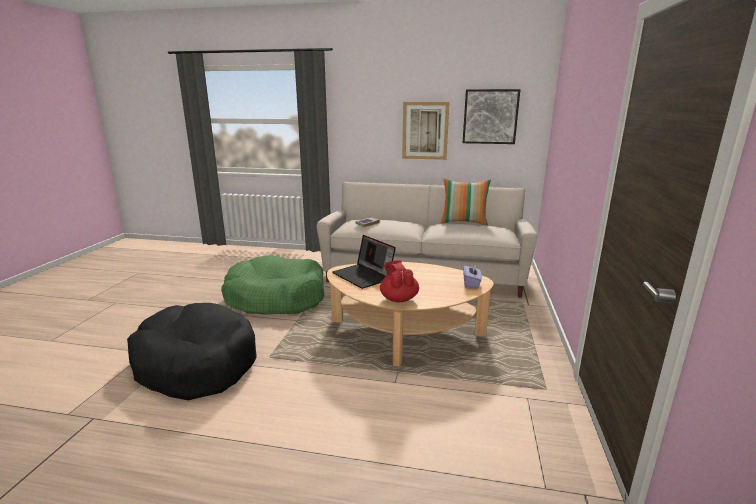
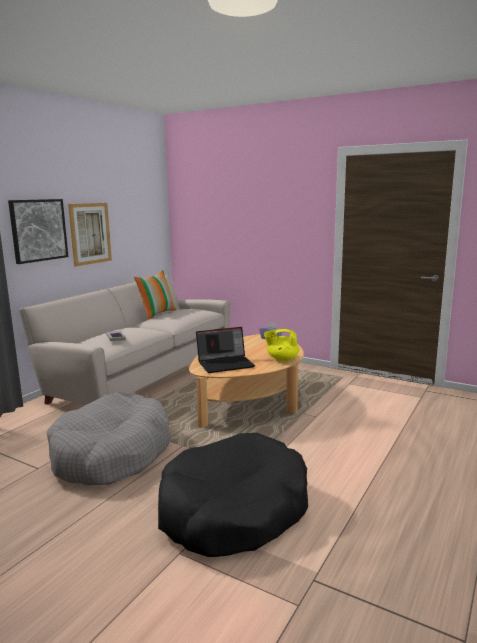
camera: 70 degrees left, 5 degrees down
(276, 298) = (111, 454): green dog bed -> grey dog bed
(398, 299) = (282, 359): red teapot -> yellow teapot
(490, 116) = (135, 215): picture -> picture (38, 230)

